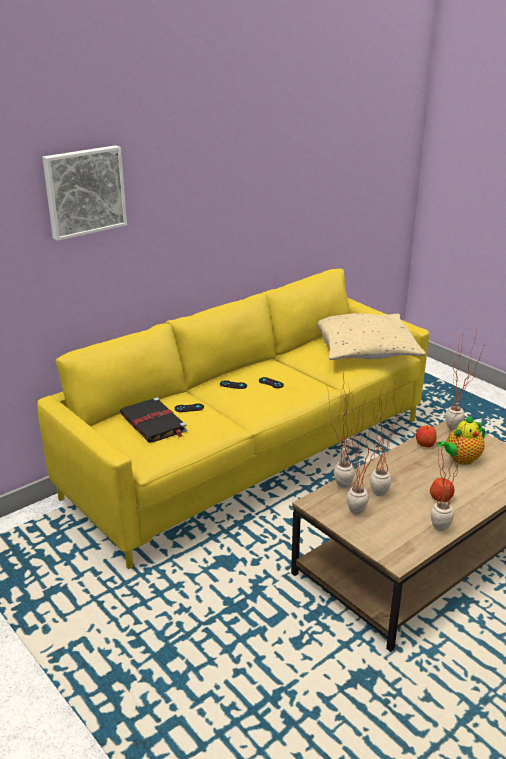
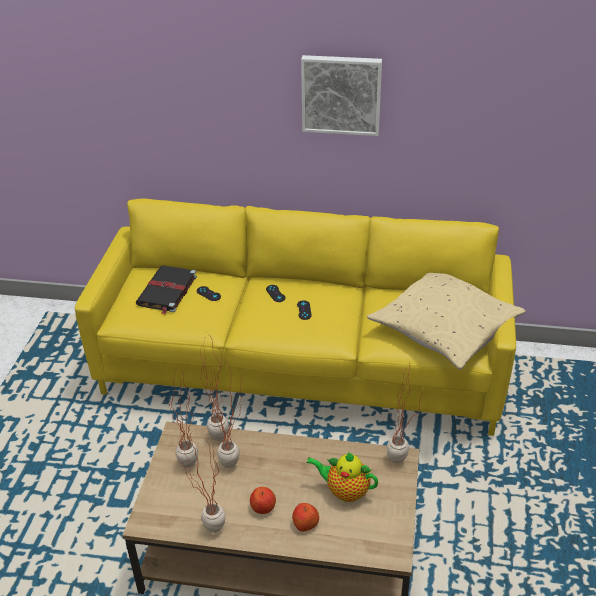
camera: 50 degrees right, 10 degrees up
(84, 191) = (173, 62): picture -> picture (341, 94)
(425, 444) = (344, 454): apple -> apple (305, 523)

